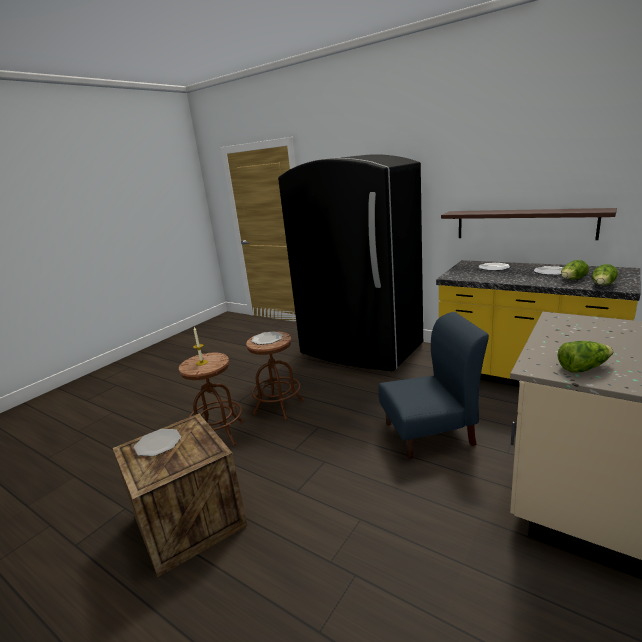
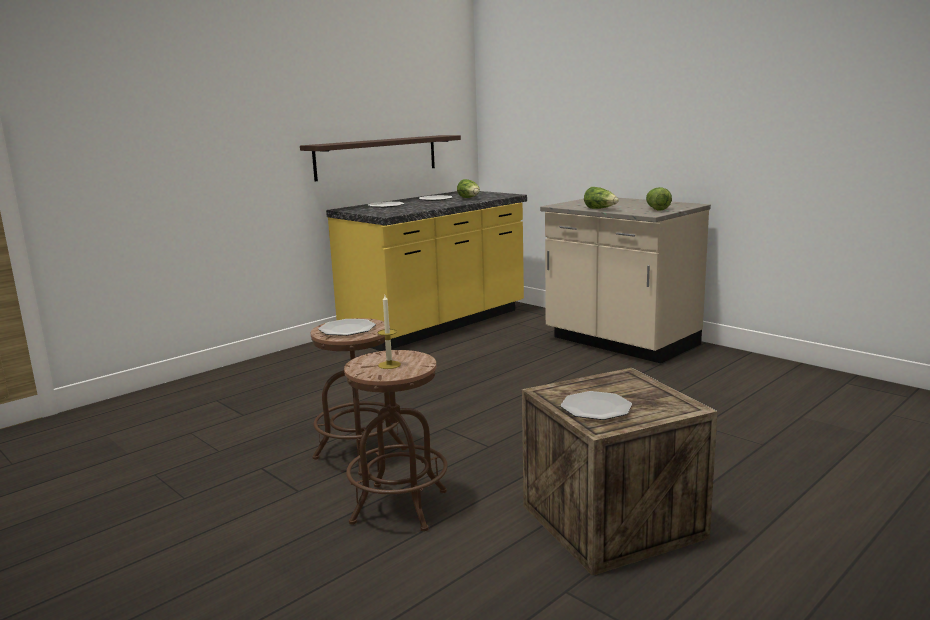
camera: 80 degrees left, 5 degrees down
(361, 350) = (246, 385): black fridge -> none
(429, 433) = (506, 374): blue chair -> none
(603, 285) = (497, 196): lettuce -> lettuce (601, 209)

